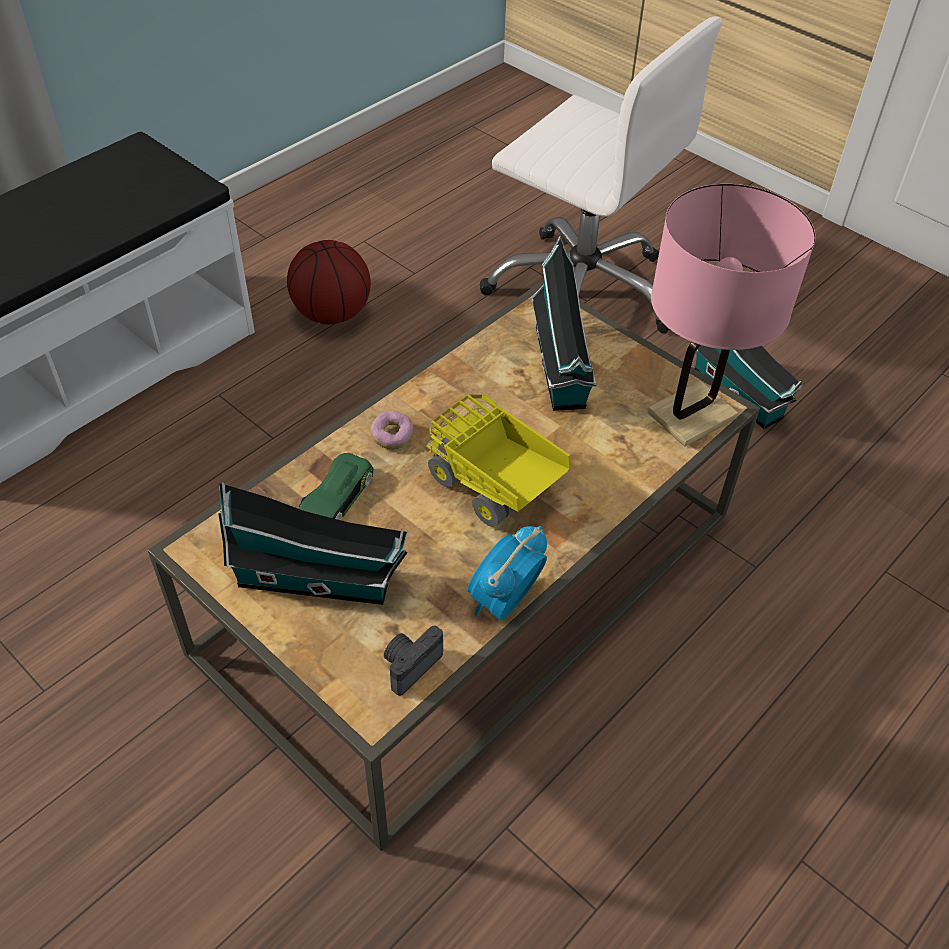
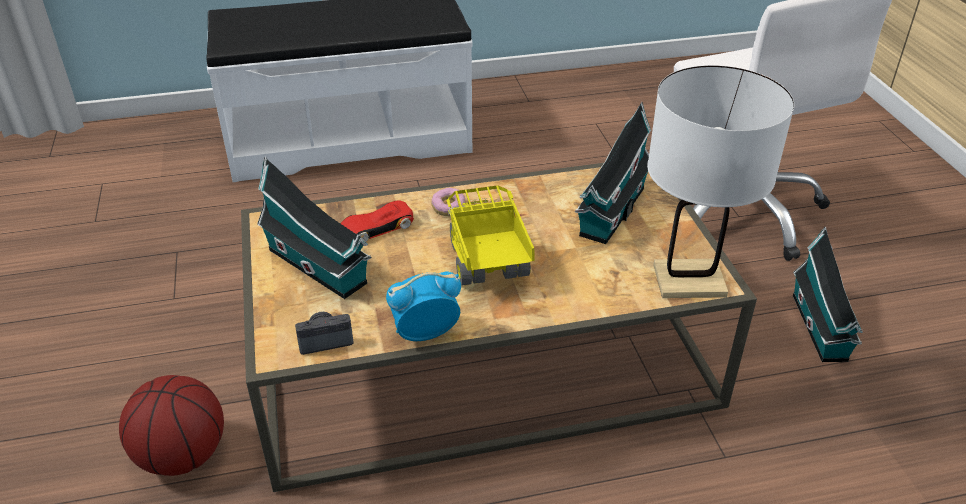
camera: 35 degrees right, 10 degrees down
(333, 314) = (534, 159): basketball -> basketball (183, 456)
(335, 498) = (376, 228): green toy car -> red toy car
(691, 416) = (689, 281): pink table lamp -> white table lamp

